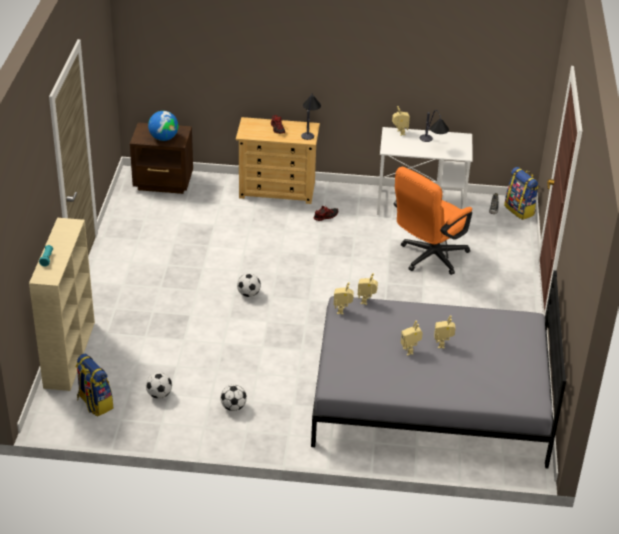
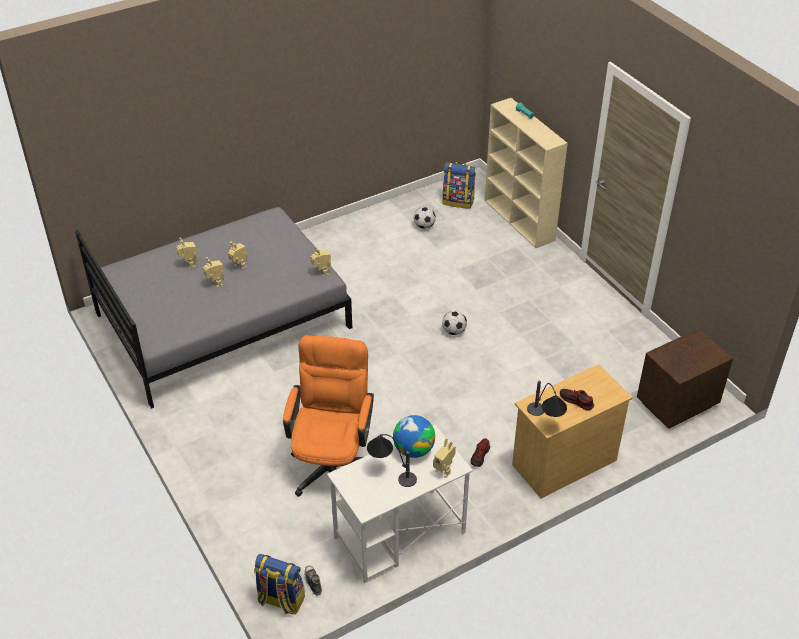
camera: 145 degrees right, 5 degrees up
(163, 138) = (679, 351): globe -> globe (413, 450)
(233, 407) = (364, 243): football -> none
(366, 301) = (309, 290): toy robot -> toy robot (189, 264)

